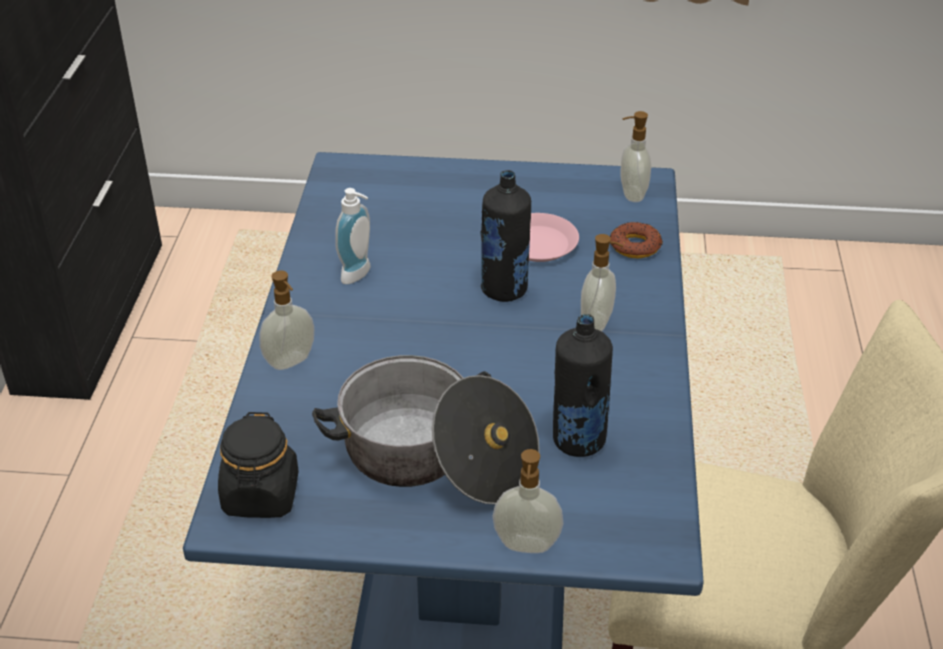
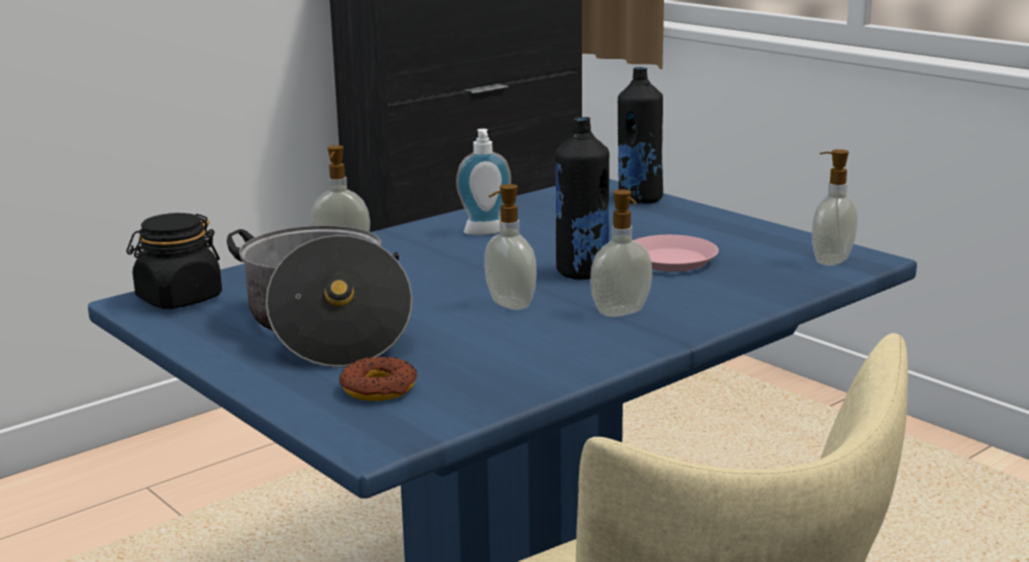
camera: 45 degrees right, 20 degrees down
(526, 546) = (278, 392): soap dispenser -> soap dispenser (509, 305)
(577, 441) = (450, 361): black bottle -> black bottle (639, 199)
(635, 246) = (763, 287): donut -> donut (379, 388)

